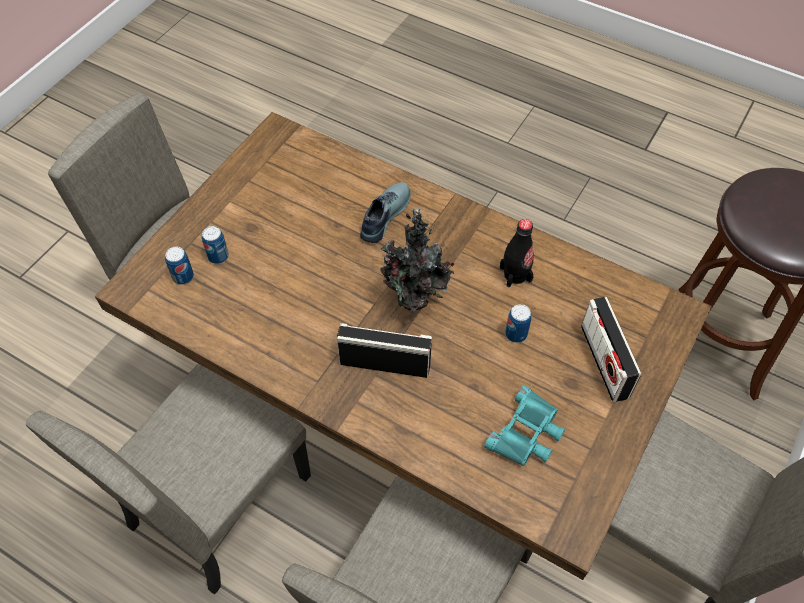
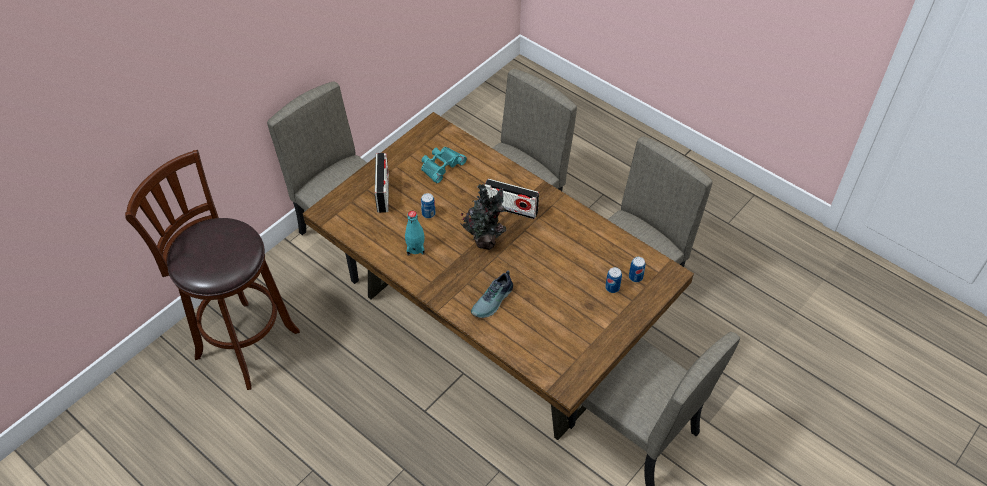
camera: 170 degrees left, 5 degrees down
(515, 274) = (415, 248): black bottle -> turquoise bottle

